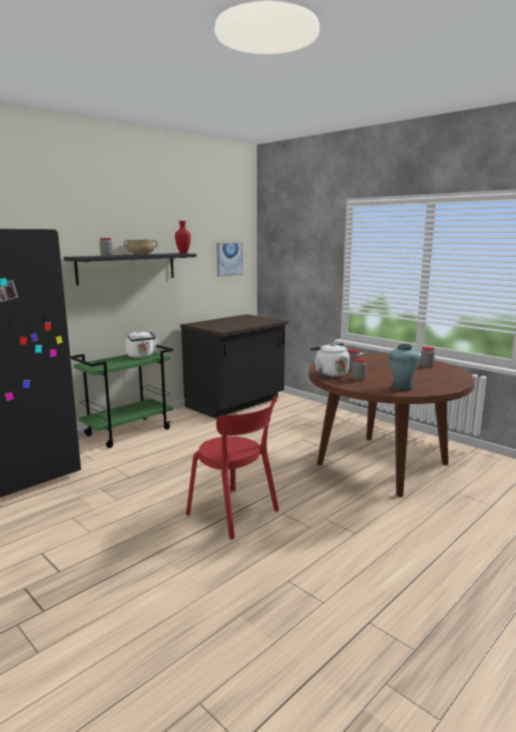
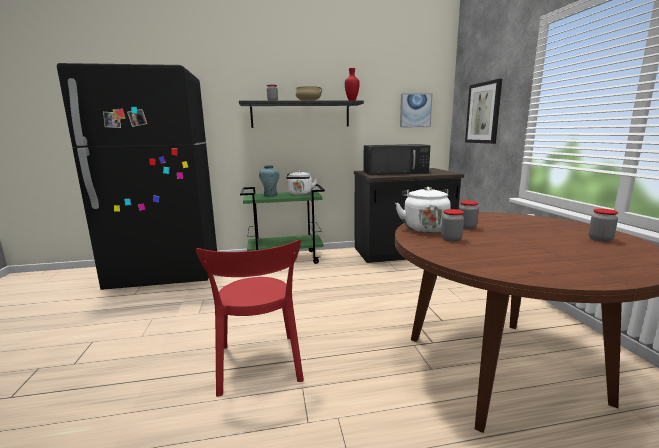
camera: 35 degrees right, 0 degrees up
(228, 323) = (396, 172): none -> black microwave
(296, 265) = (483, 113): none -> picture
(402, 387) = (499, 262): turquoise vase -> turquoise vase (270, 195)

